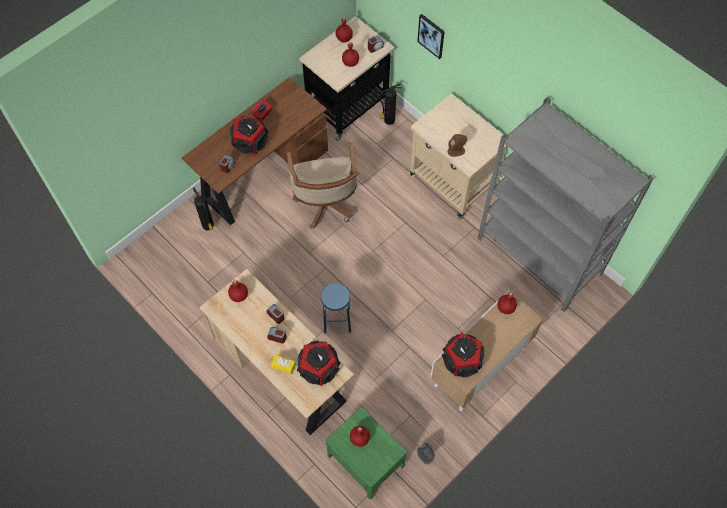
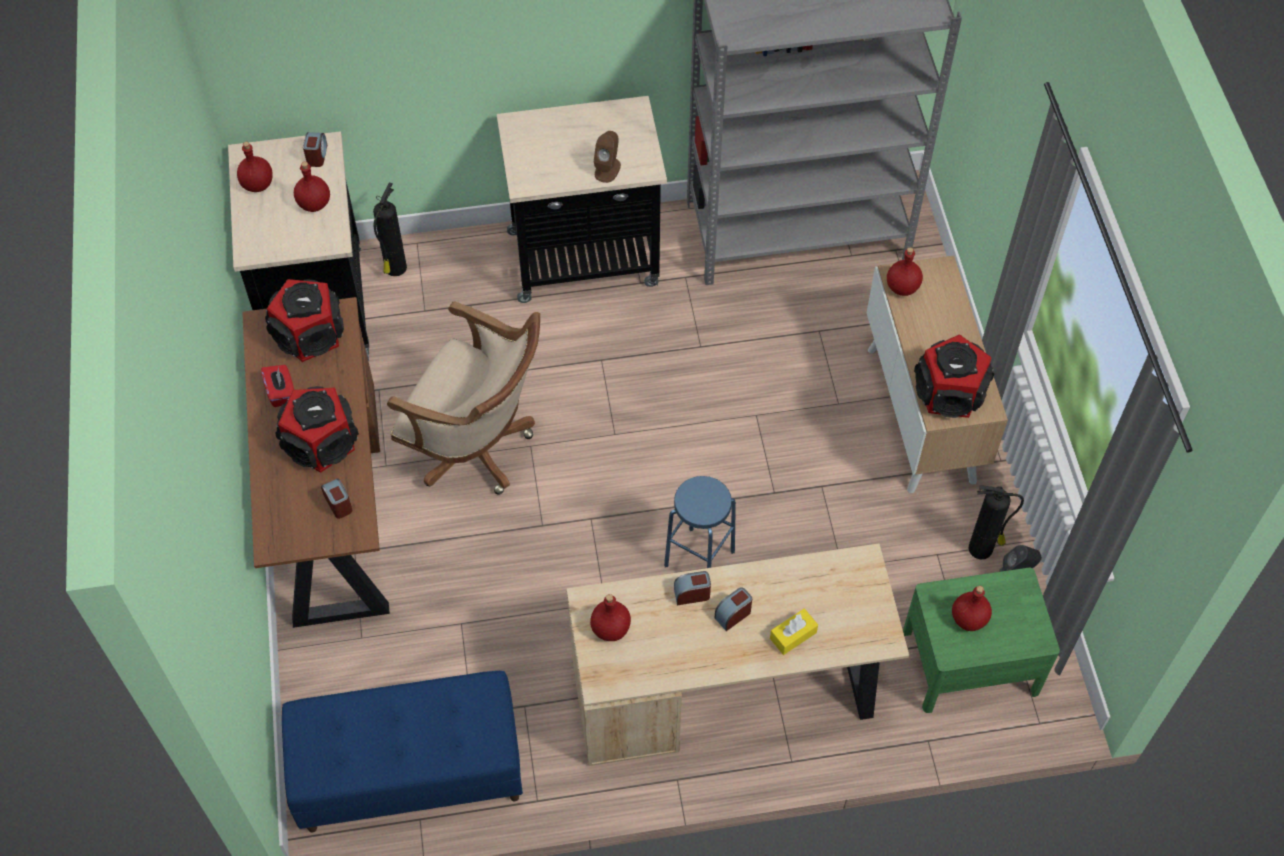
camera: 55 degrees left, 5 degrees down
(168, 277) = (409, 774): none -> blue bench
(208, 226) = (361, 649): fire extinguisher -> fire extinguisher (982, 549)
(318, 368) = (832, 586): speaker -> speaker (309, 335)
(431, 35) = (416, 44): picture -> none
(452, 183) = (584, 258): beige cart -> black cart

